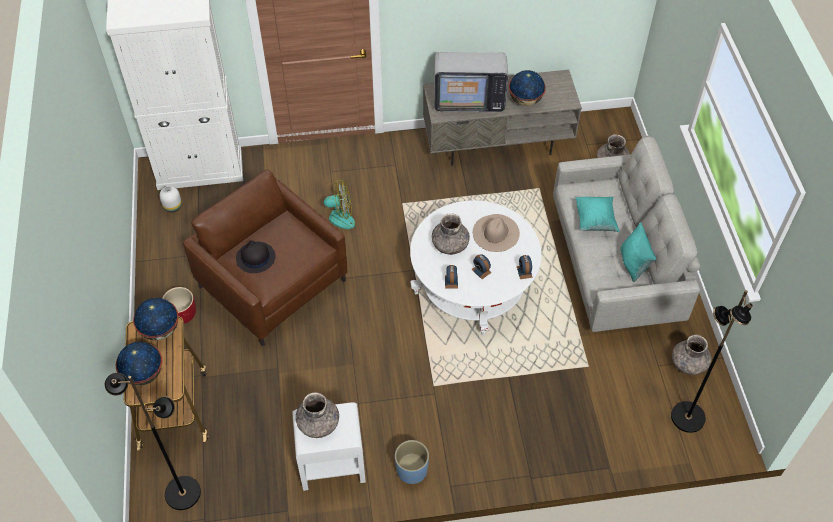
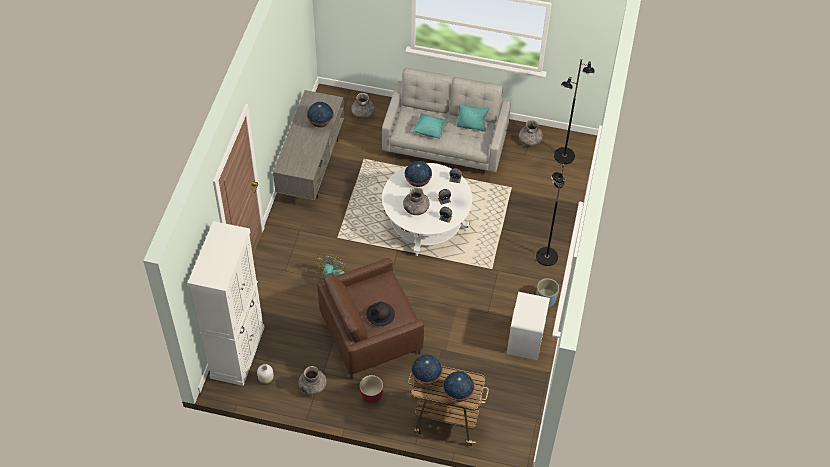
camera: 70 degrees left, 0 degrees up
(182, 492) = (513, 427): black floor lamp -> black floor lamp (546, 257)
(318, 423) = (526, 313): grey vase -> grey vase (313, 386)
(469, 98) = (301, 151): television -> none
(495, 233) = (418, 182): beige hat -> globe

